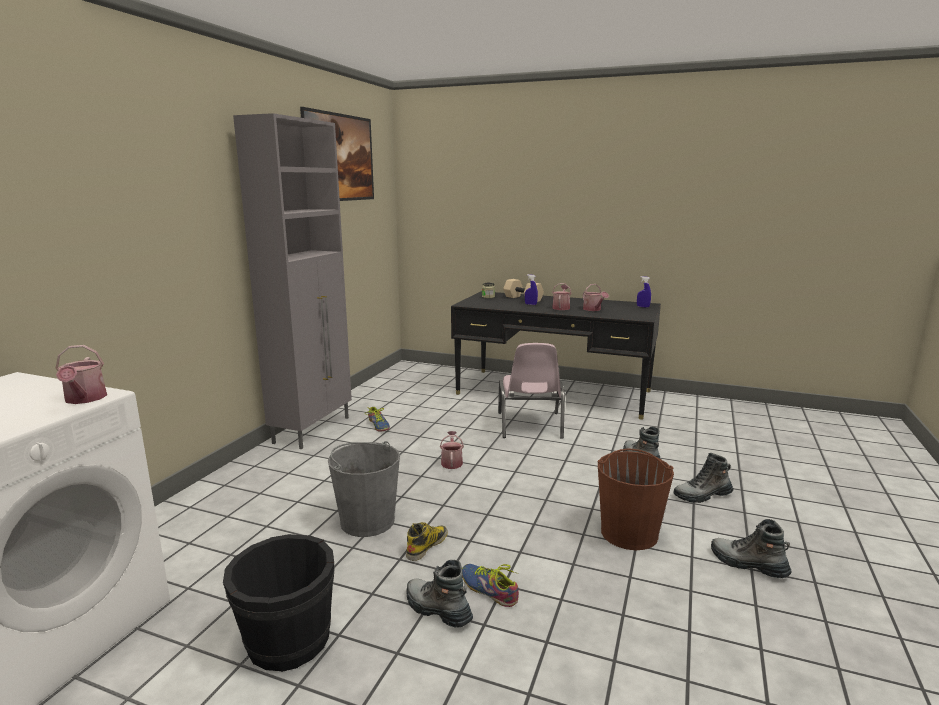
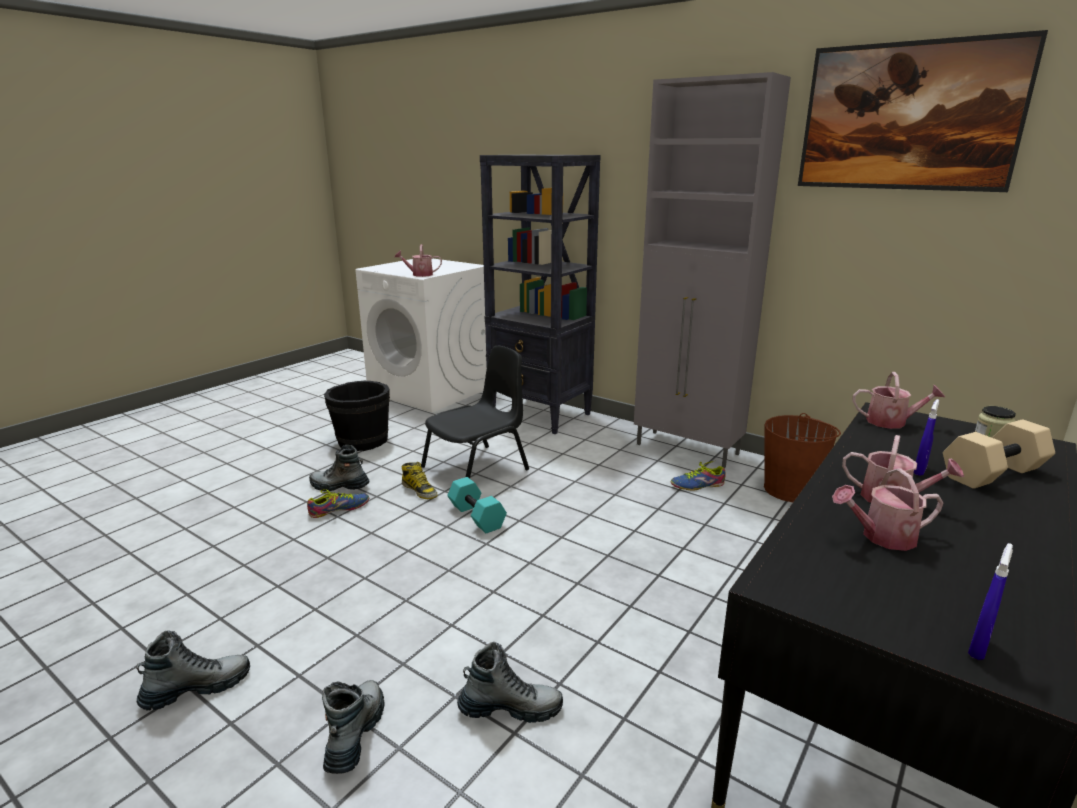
camera: 105 degrees right, 5 degrees up
(208, 506) = (540, 415): none -> black bookcase
(367, 521) = (477, 468): grey bucket -> black chair
(437, 610) = (339, 486): boot -> boot turned 135 degrees counterclockwise
(451, 462) = (574, 521): watering can -> watering can (891, 422)
(464, 502) = (478, 516): none -> turquoise dumbbell
(530, 426) = (685, 611): pink chair -> none
(629, 533) = (338, 612): brown bucket -> brown bucket (791, 490)

